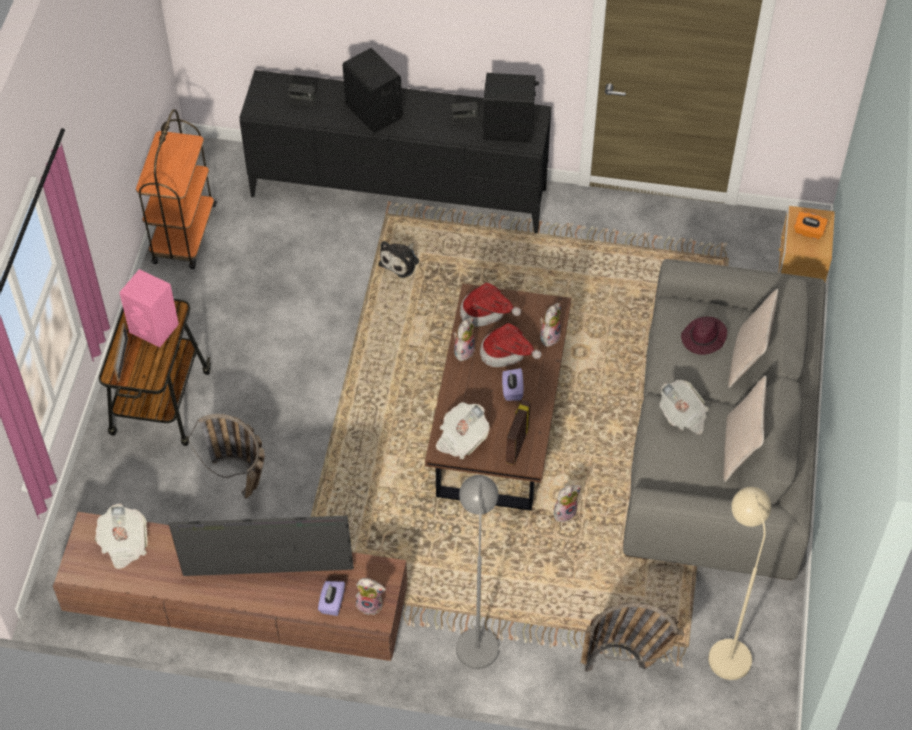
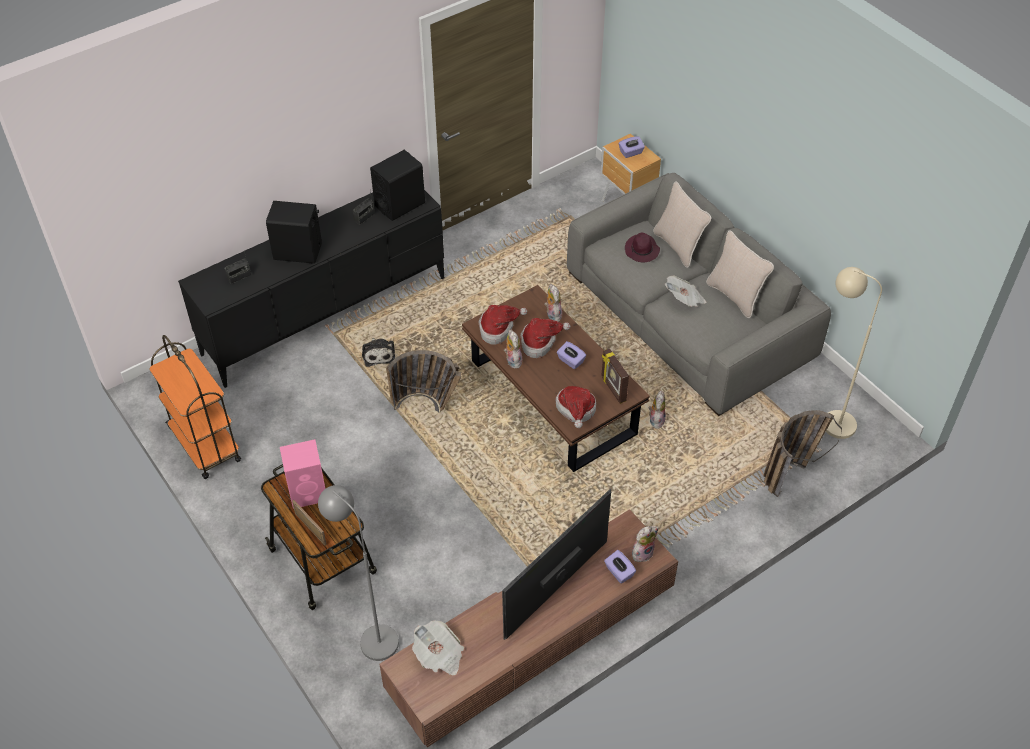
camera: 45 degrees left, 5 degrees down
(243, 483) = (442, 564): basket -> basket (428, 406)
(461, 438) = (576, 411): newspaper -> hat
(476, 637) = (696, 531): grey floor lamp -> grey floor lamp (371, 636)
(808, 232) = (631, 153): orange tissue box -> purple tissue box

